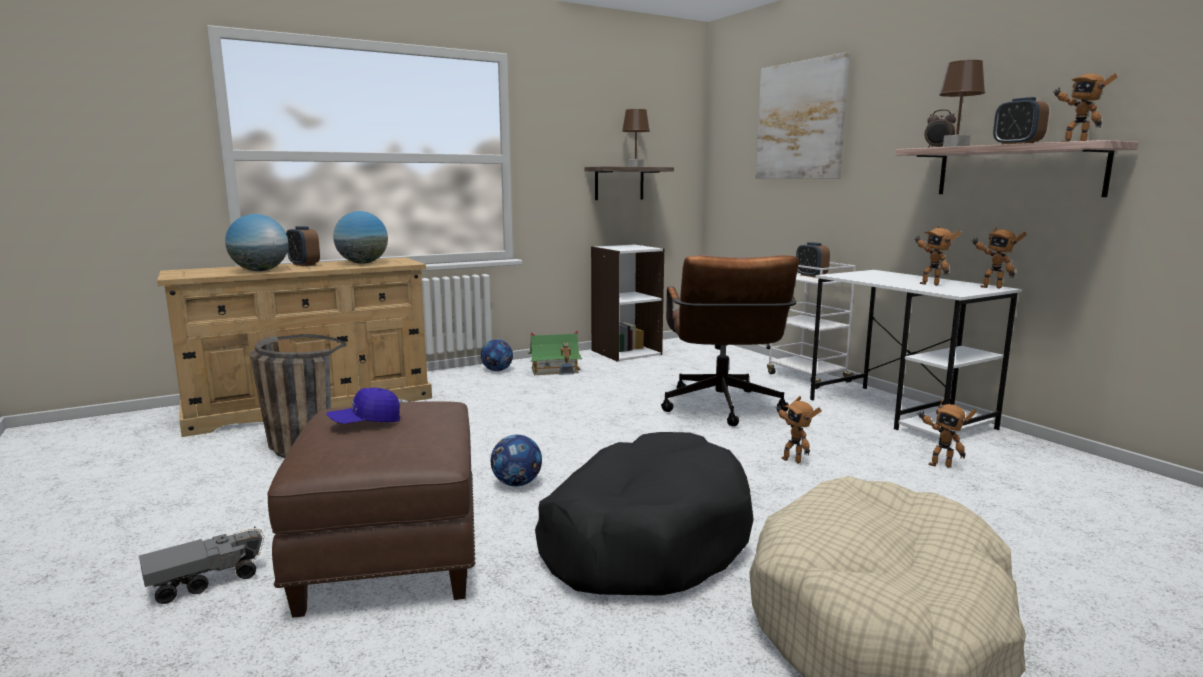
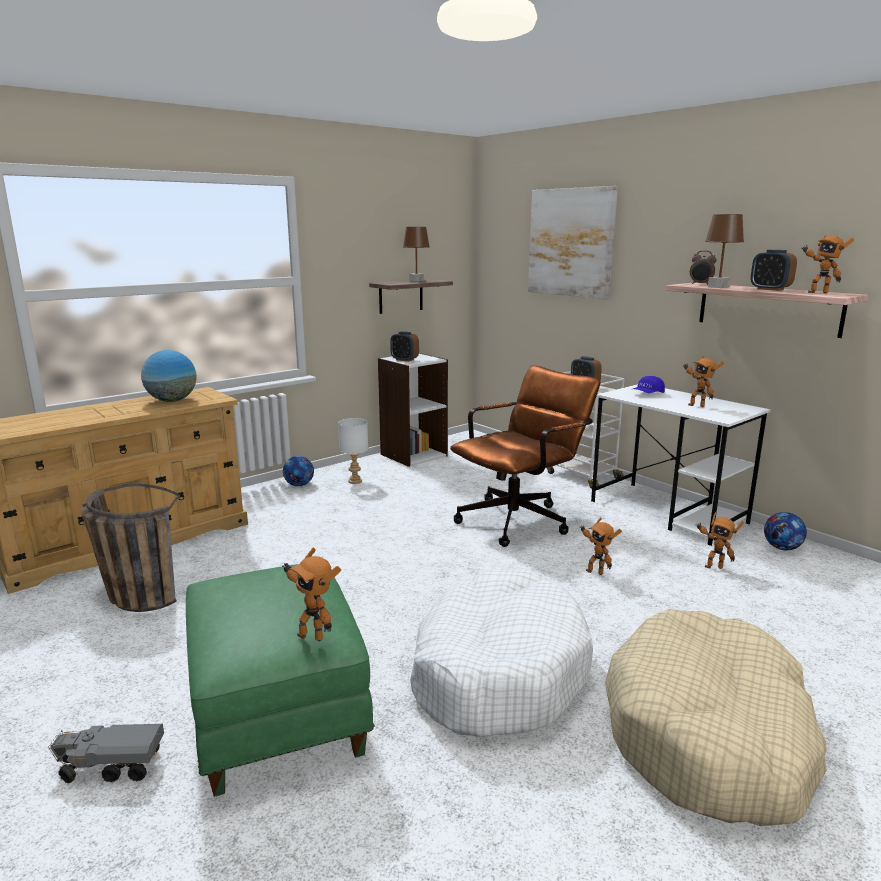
camera: 10 degrees left, 5 degrees up
(205, 581) = (111, 766): toy truck -> toy truck turned 135 degrees counterclockwise
(260, 271) = (73, 420): globe -> none
(304, 264) = (112, 406): alarm clock -> alarm clock (404, 360)
(365, 423) = (254, 604): blue cap -> blue cap (647, 394)
(389, 551) = (276, 711): brown ottoman -> green ottoman
(517, 484) = (365, 621): football -> football (782, 548)
(555, 370) = (354, 481): toy house -> white table lamp
(644, 538) = (497, 670): black dog bed -> white dog bed
(722, 410) = (520, 519): brown office chair -> brown office chair turned 120 degrees counterclockwise
(991, 287) = (746, 408): toy robot -> toy robot (312, 635)

